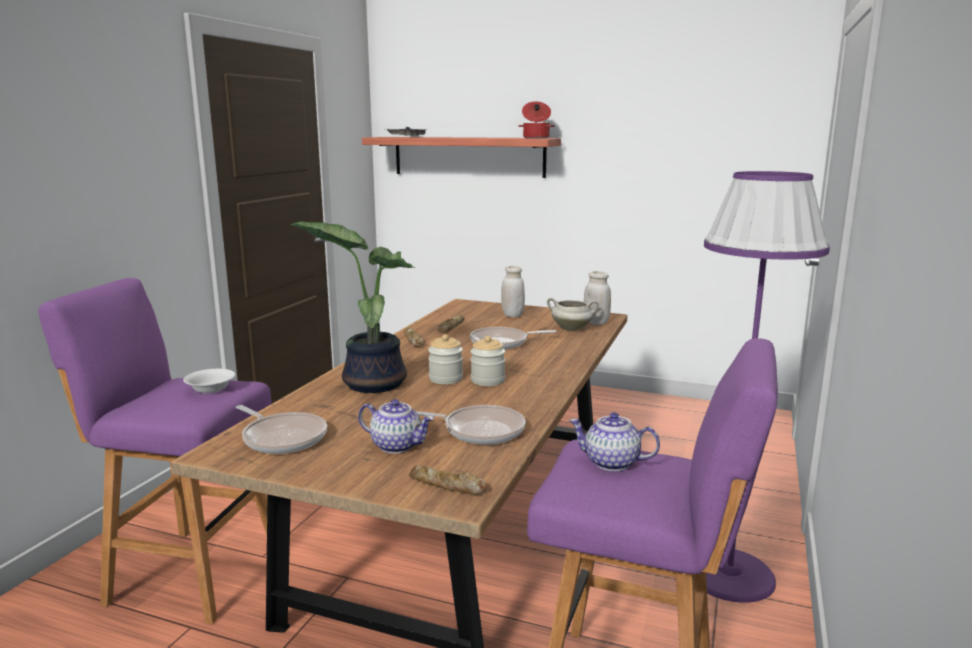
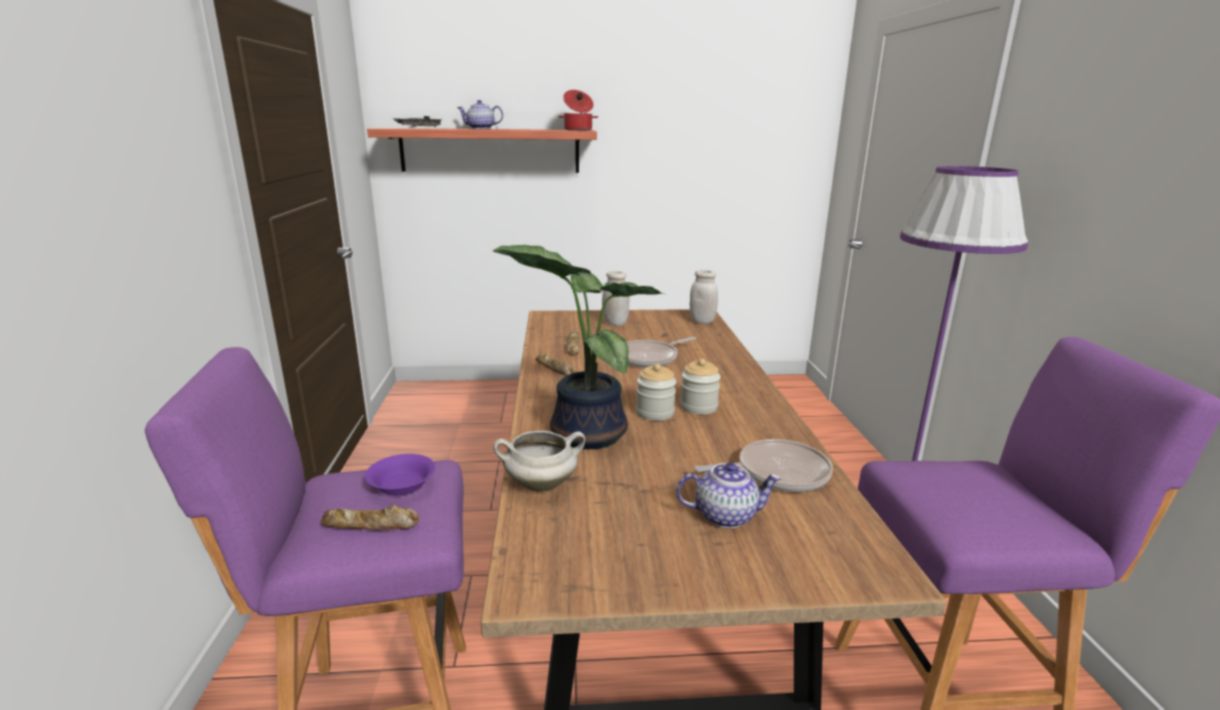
camera: 25 degrees left, 5 degrees up
(210, 389) = (401, 486): white bowl -> purple bowl
(282, 438) = (583, 539): frying pan -> none
(447, 486) = (849, 557): bread -> bread (371, 525)
(572, 329) = (691, 332): white cooking pot -> white cooking pot (541, 484)
(611, 463) = (951, 484): teapot -> teapot (480, 128)

